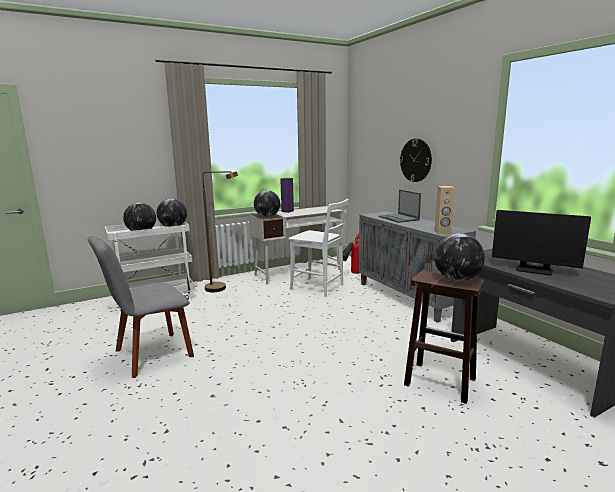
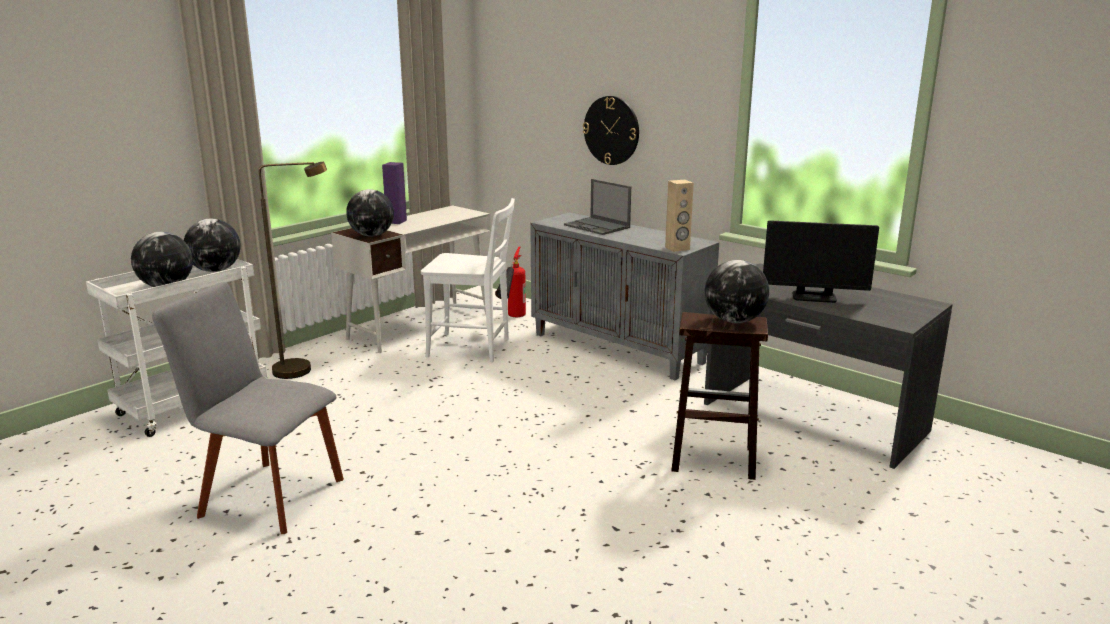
camera: 20 degrees left, 5 degrees up
(149, 355) = (266, 495): grey chair -> grey chair turned 75 degrees clockwise

